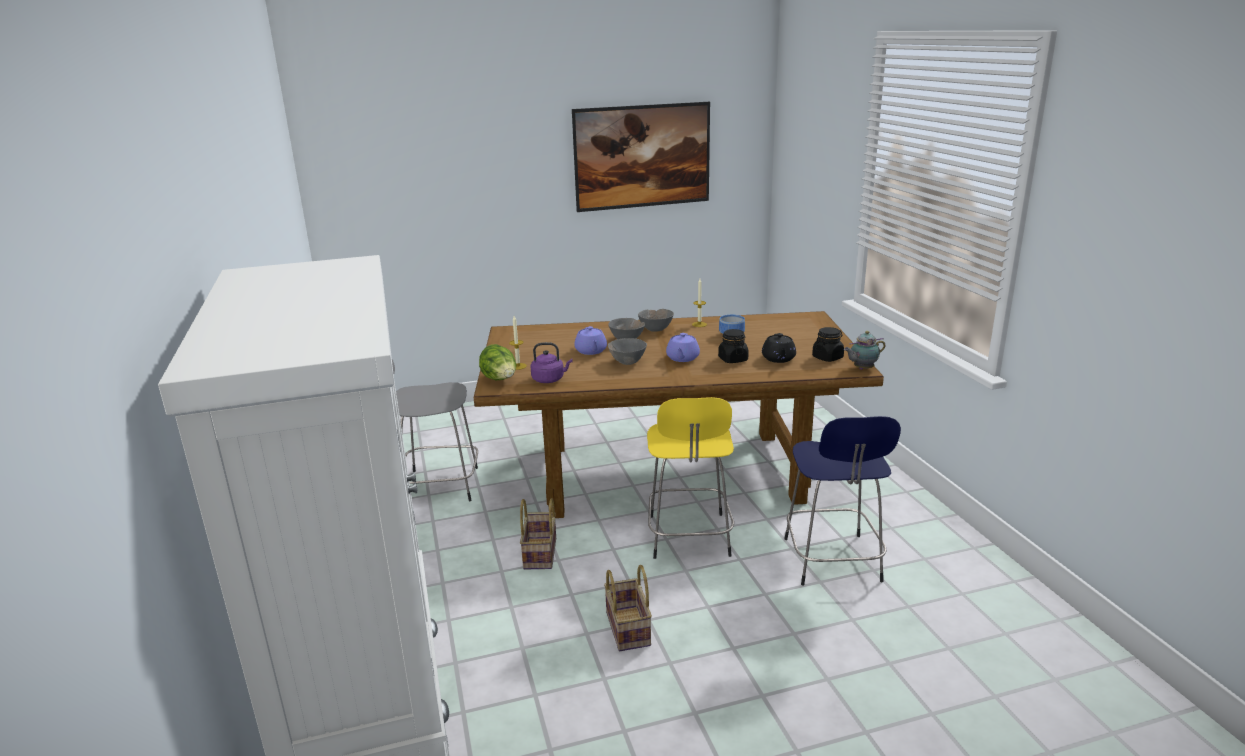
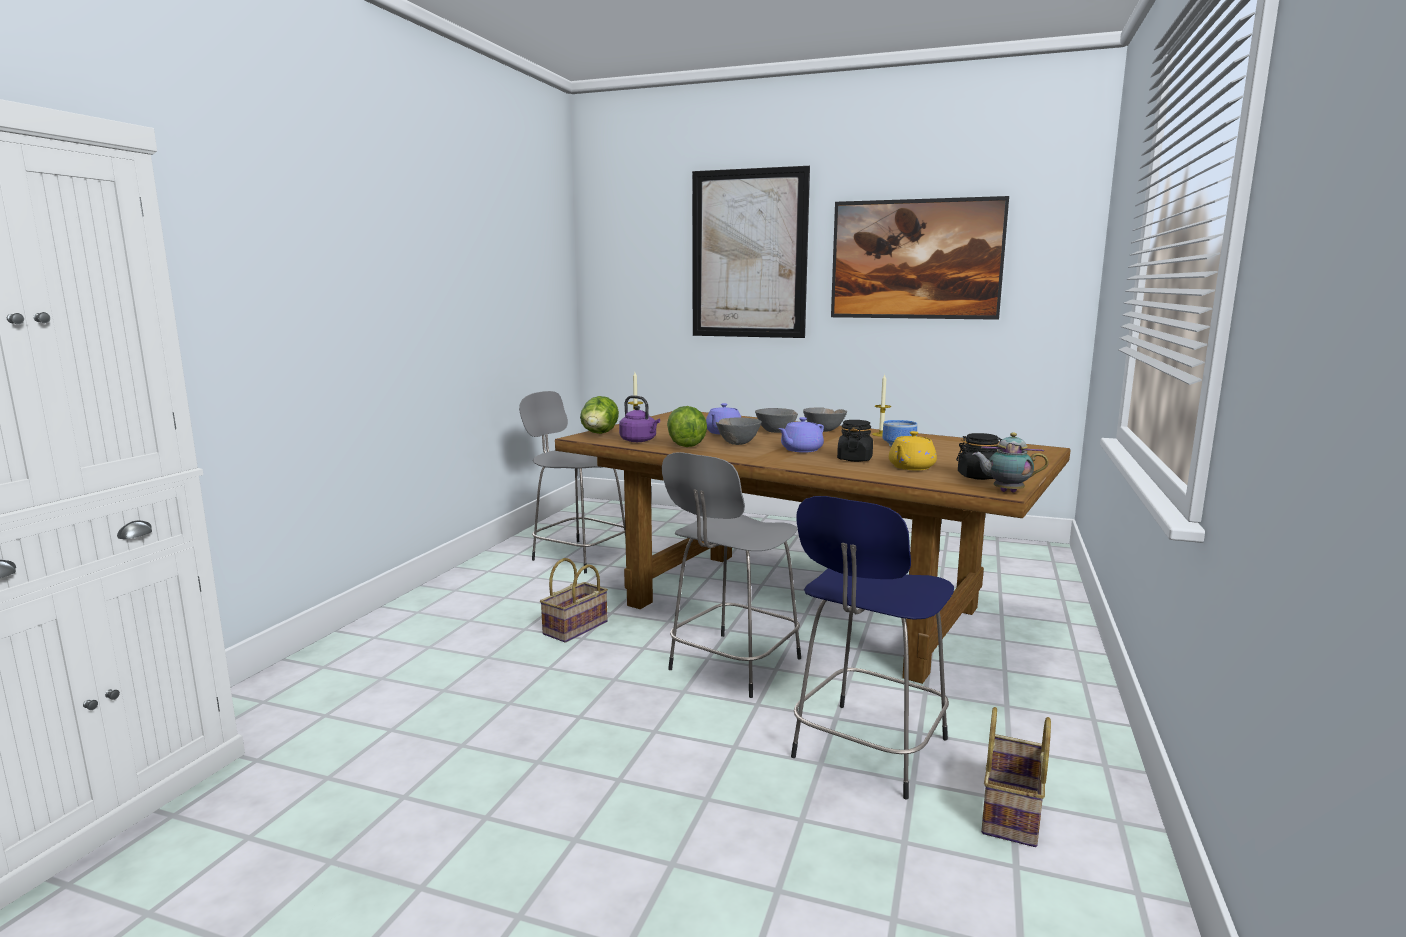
camera: 35 degrees right, 10 degrees down
(494, 161) = (748, 254): none -> picture
(595, 375) = (686, 445): none -> lettuce
(629, 629) = (549, 717): basket -> basket (1012, 814)
(689, 538) = (732, 666): yellow stool -> grey stool
(778, 359) = (911, 467): black teapot -> yellow teapot

